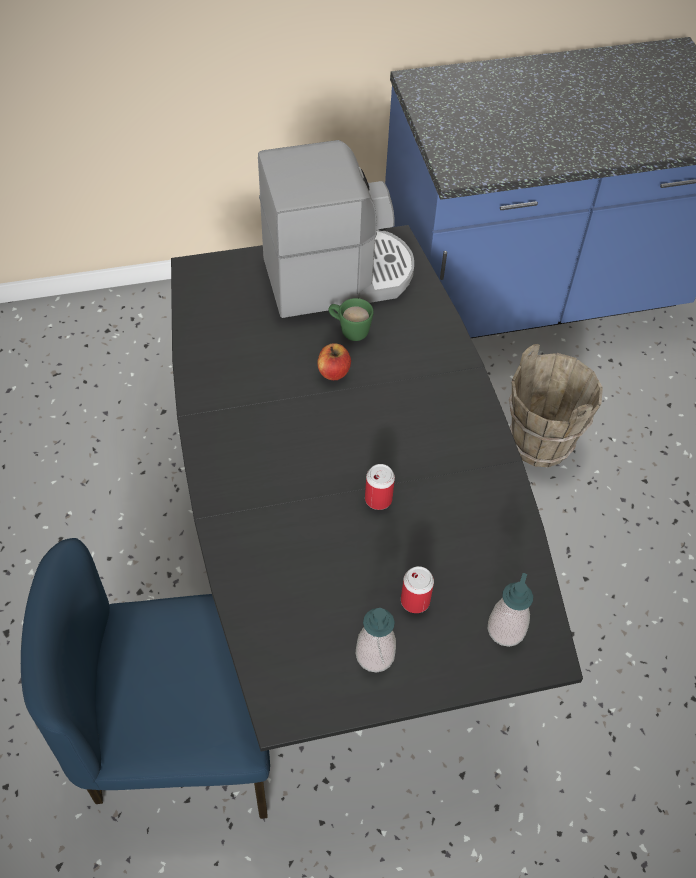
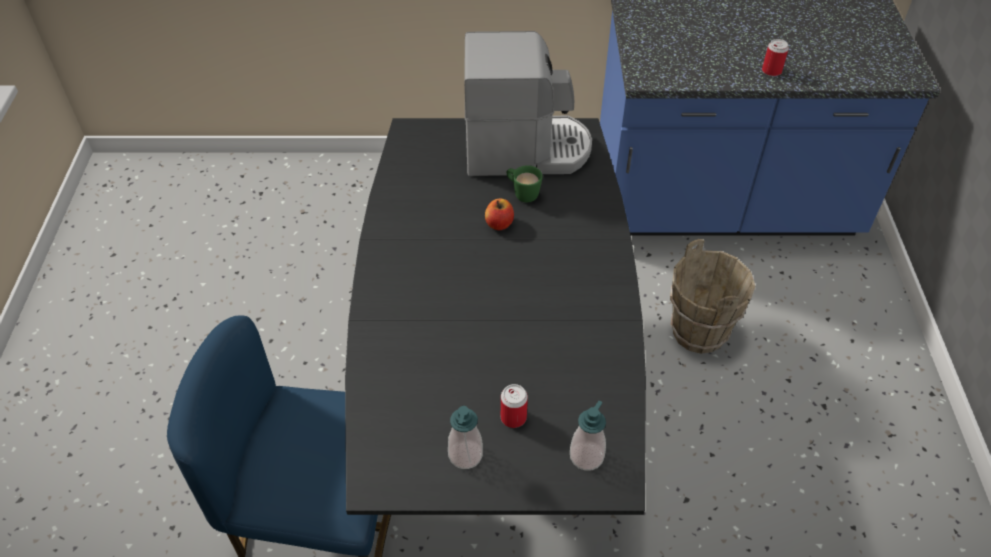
camera: 15 degrees right, 5 degrees down
(378, 499) = (506, 330): can -> can (771, 71)

